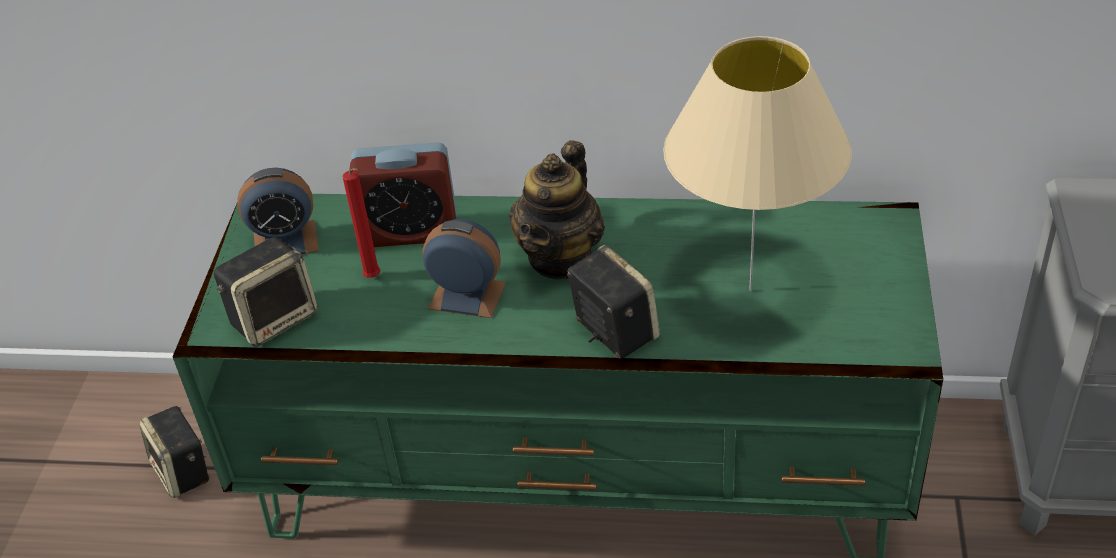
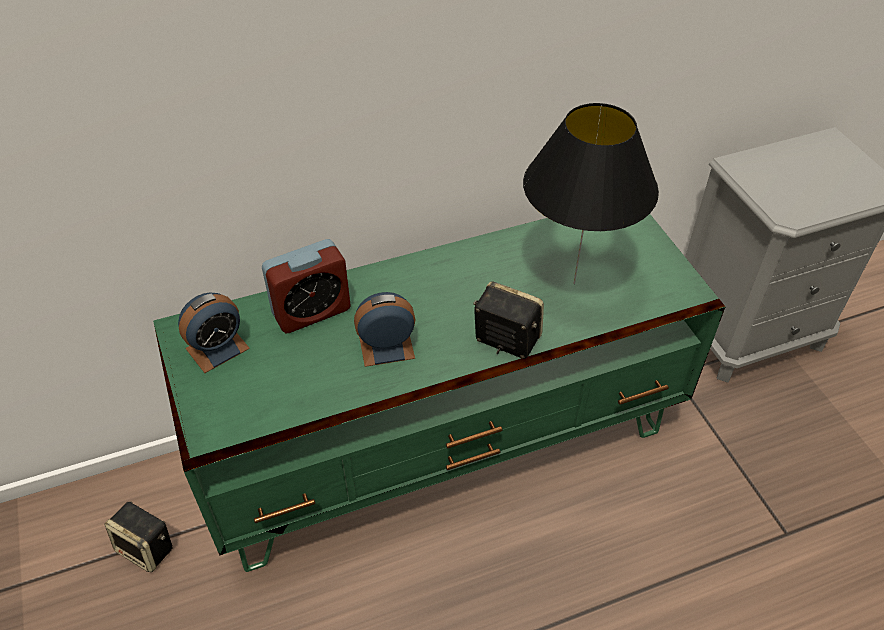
camera: 30 degrees left, 5 degrees up
(274, 317) = (249, 411): speaker -> none
(374, 279) = (308, 356): red candle -> none
(561, 257) = (434, 298): teapot -> none
(750, 290) = (574, 284): beige table lamp -> black table lamp

